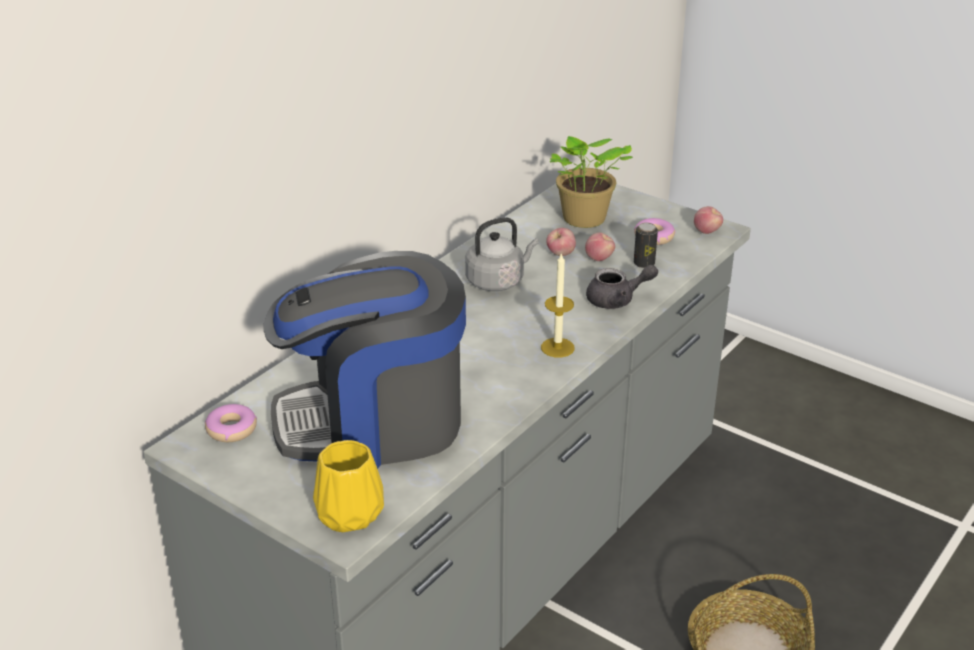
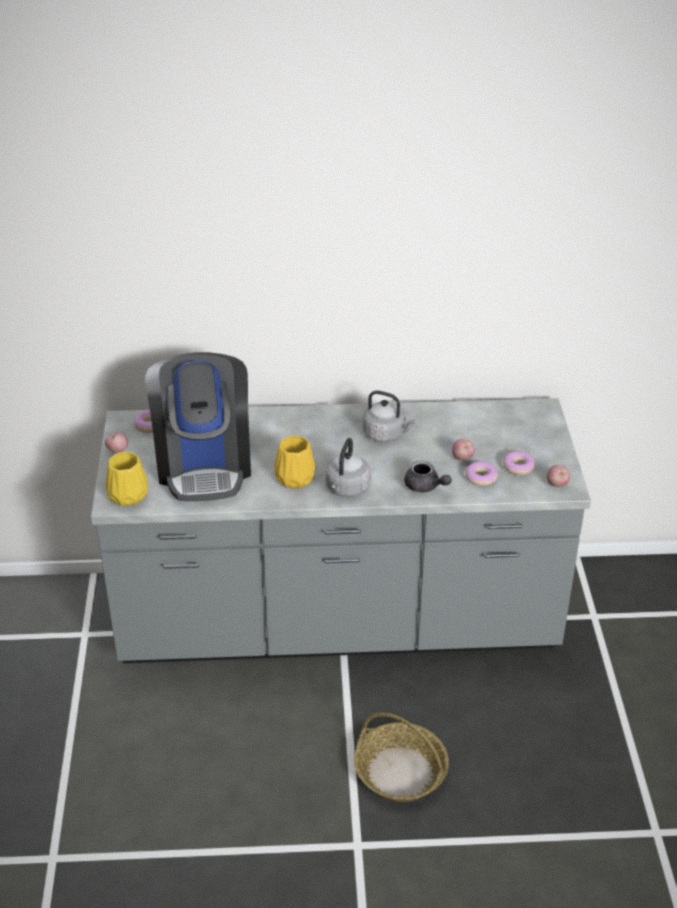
camera: 50 degrees right, 5 degrees up
(373, 423) = (204, 464): coffee machine -> coffee machine turned 135 degrees counterclockwise
(491, 371) = (295, 478): none -> yellow vase
(557, 347) = (346, 489): candle -> grey kettle
(560, 254) = (446, 442): apple -> apple (117, 451)
(583, 220) = (499, 430): potted plant -> none
(644, 263) = (481, 477): can -> donut

